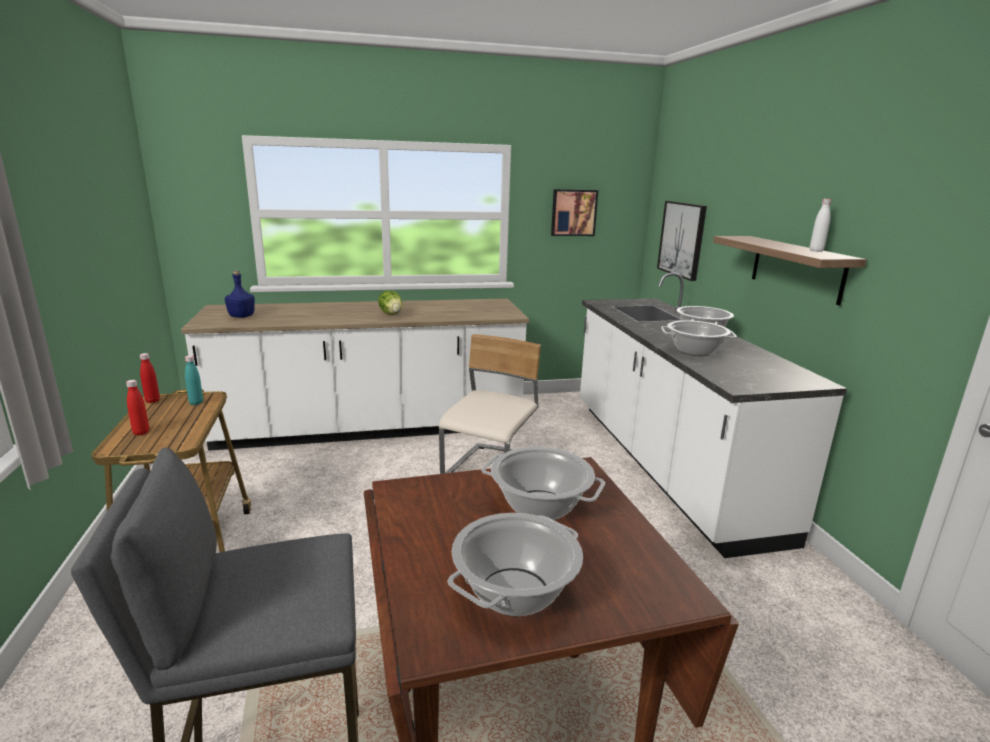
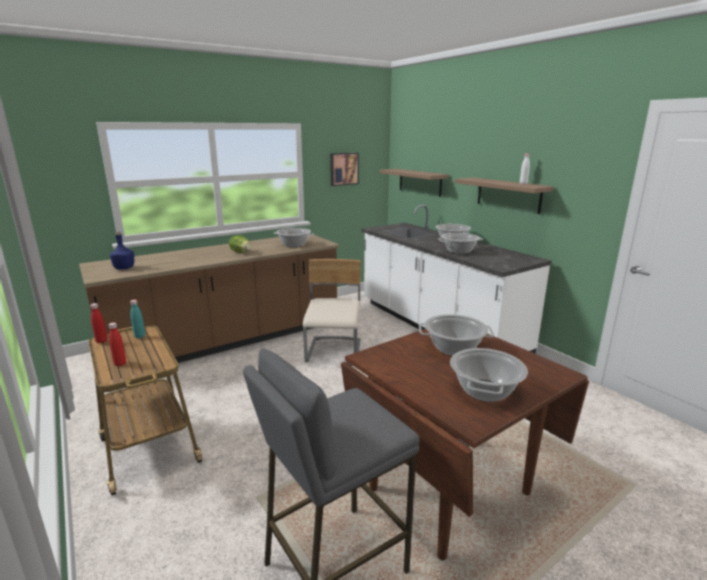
camera: 20 degrees left, 0 degrees up
(371, 428) = (228, 341): white counter -> brown counter
(468, 312) = (293, 245): none -> cooking pot
(682, 239) = (420, 182): picture -> shelf

